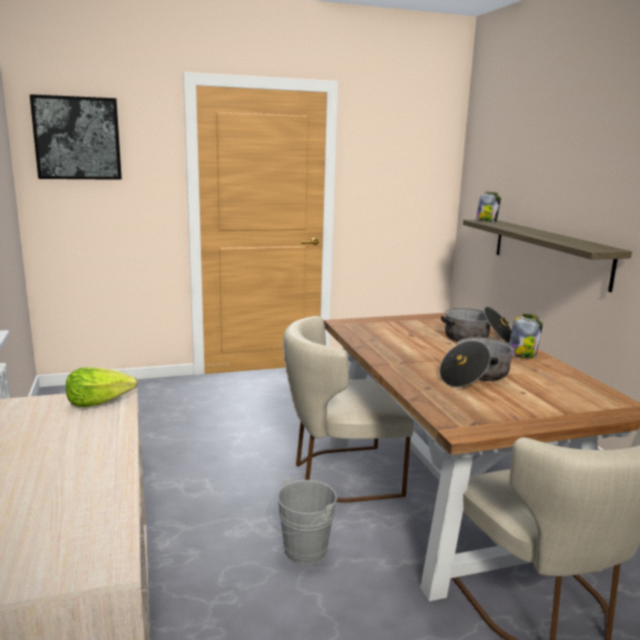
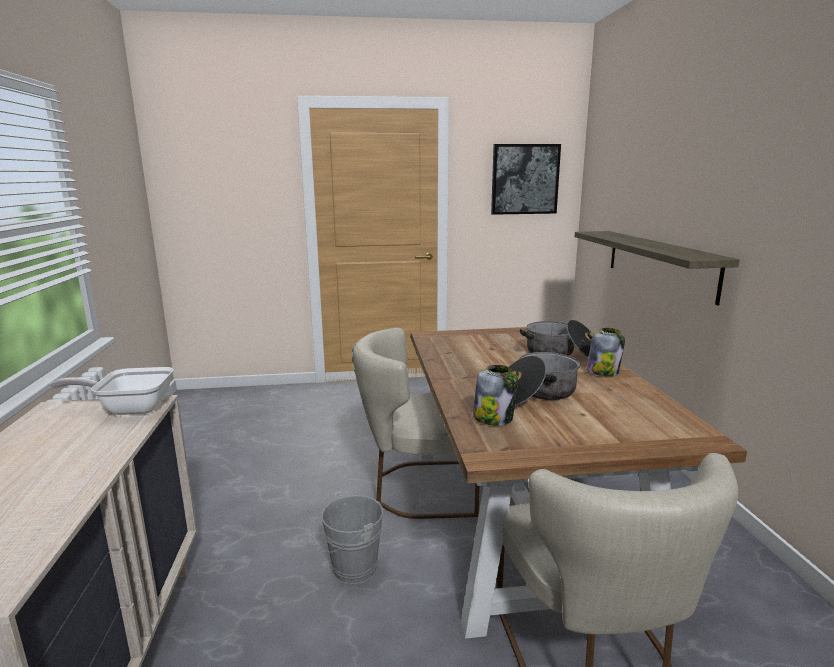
camera: 10 degrees right, 0 degrees up
(77, 138) = (202, 162): picture -> picture (524, 179)
(99, 402) = (130, 408): lettuce -> frying pan
(486, 221) = (598, 232): jar -> jar (494, 418)

